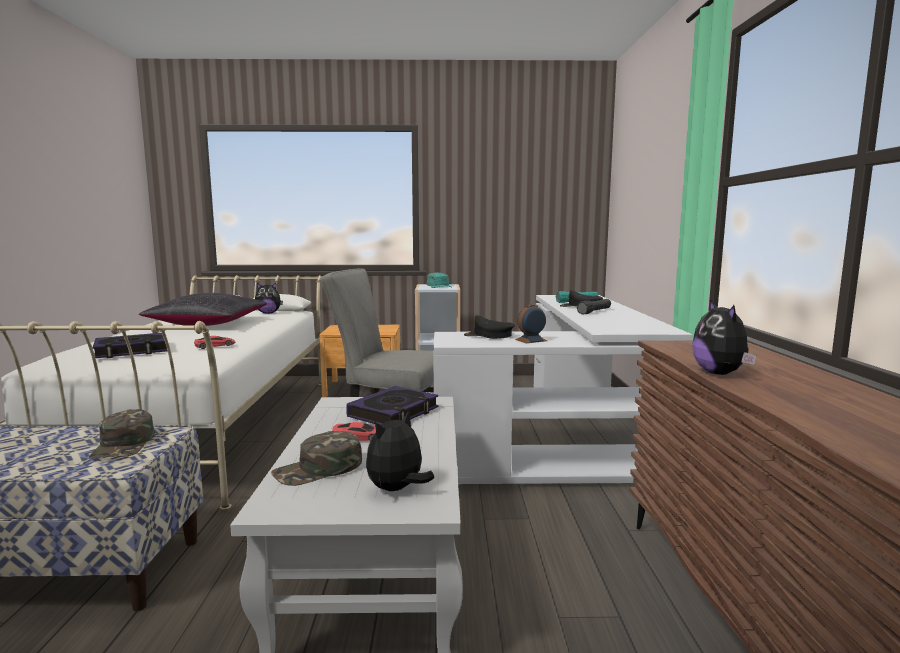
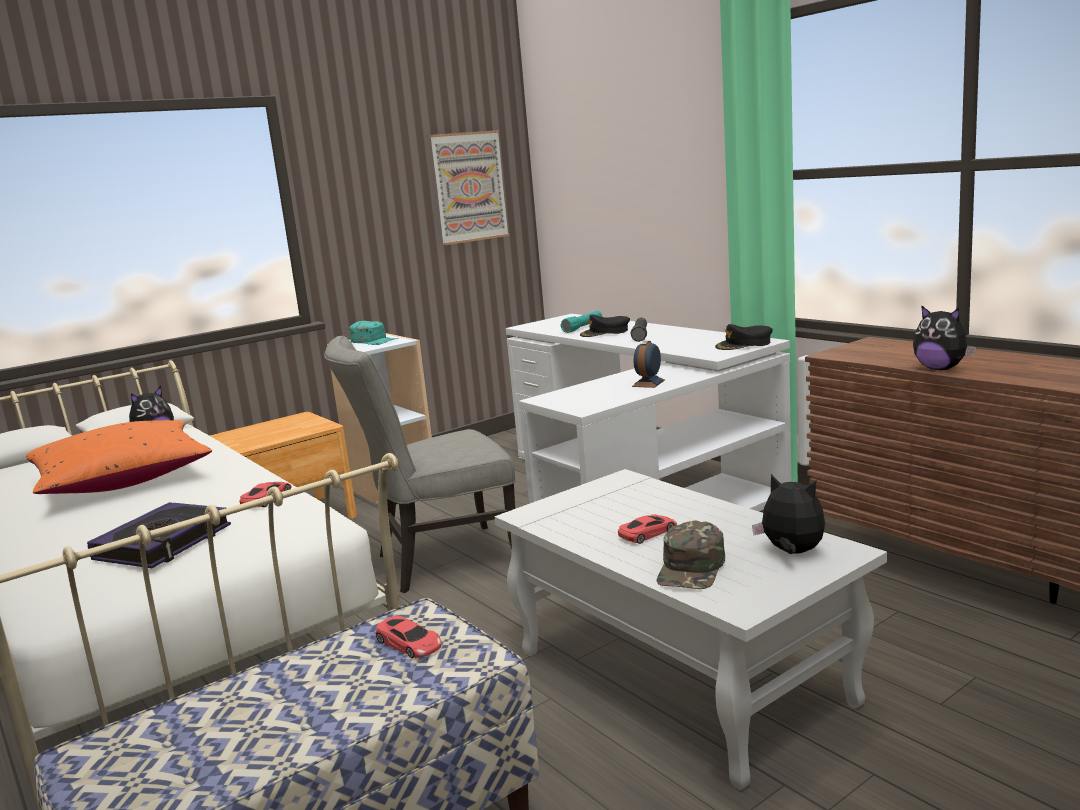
camera: 35 degrees left, 5 degrees up
(124, 444) = (409, 643): green cap -> red toy car
(208, 324) = (122, 479): black pillow -> orange pillow
(394, 412) = (616, 502): book -> none
(397, 489) = (792, 552): plush toy -> plush toy turned 120 degrees clockwise
(489, 335) = (592, 389): black cap -> black cap (744, 344)
(552, 195) = (469, 187): none -> picture

